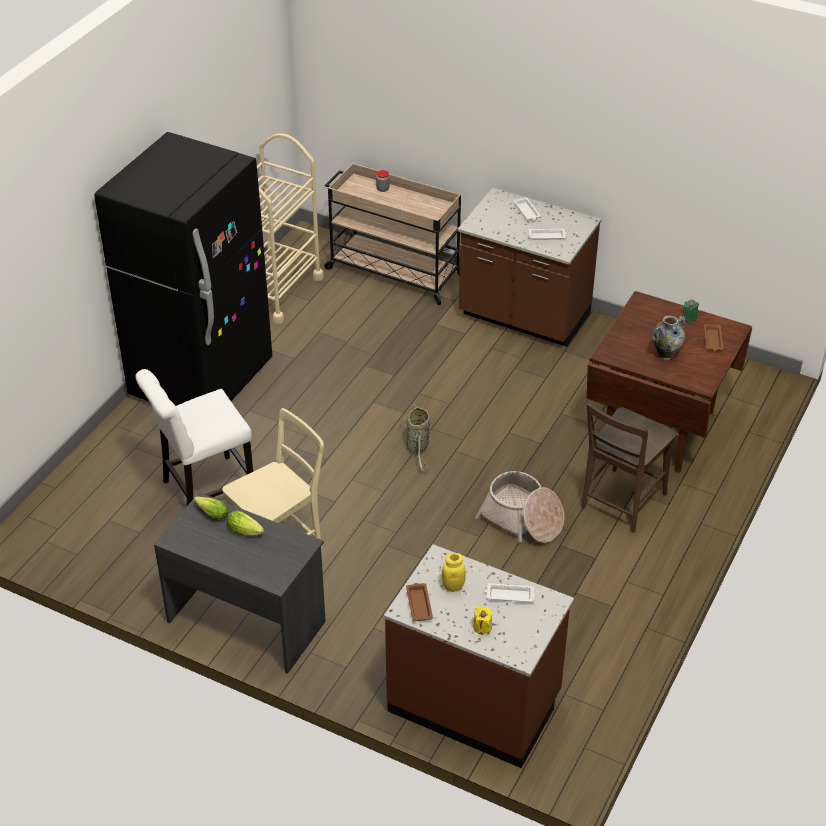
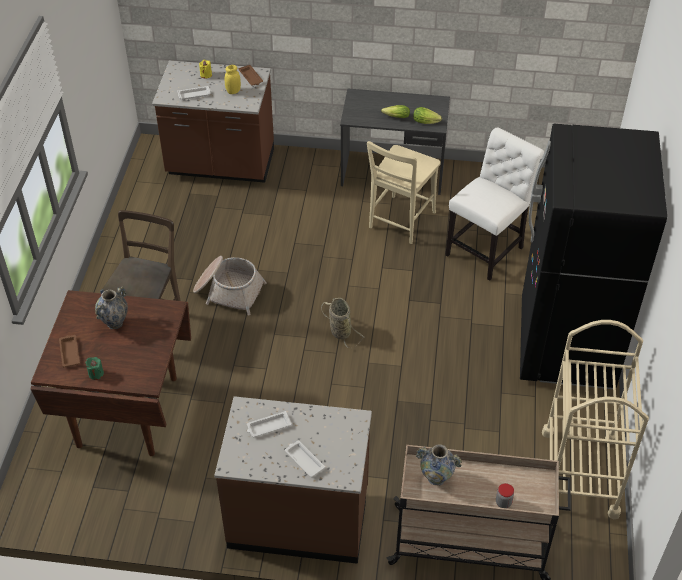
camera: 160 degrees right, 5 degrees up
(423, 211) = (436, 478): none -> vase

